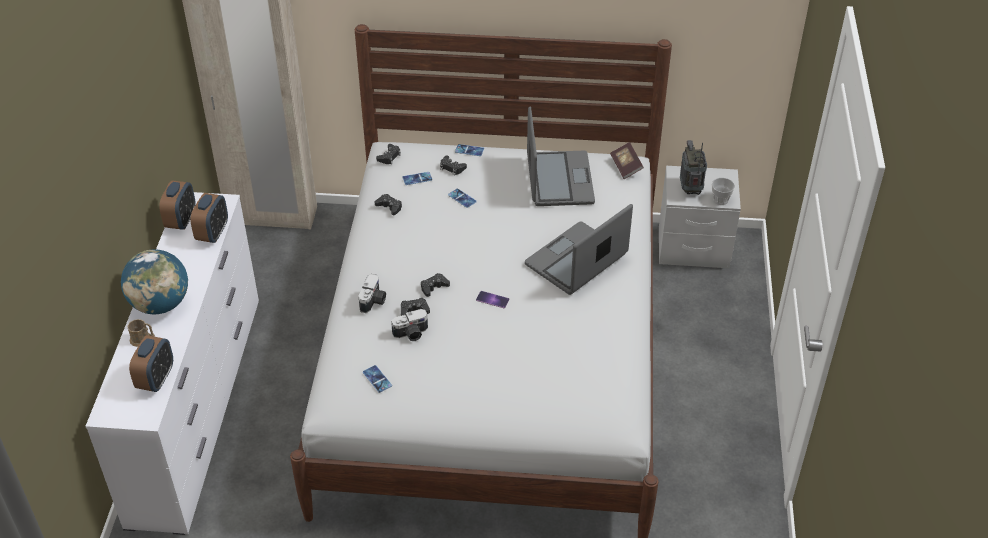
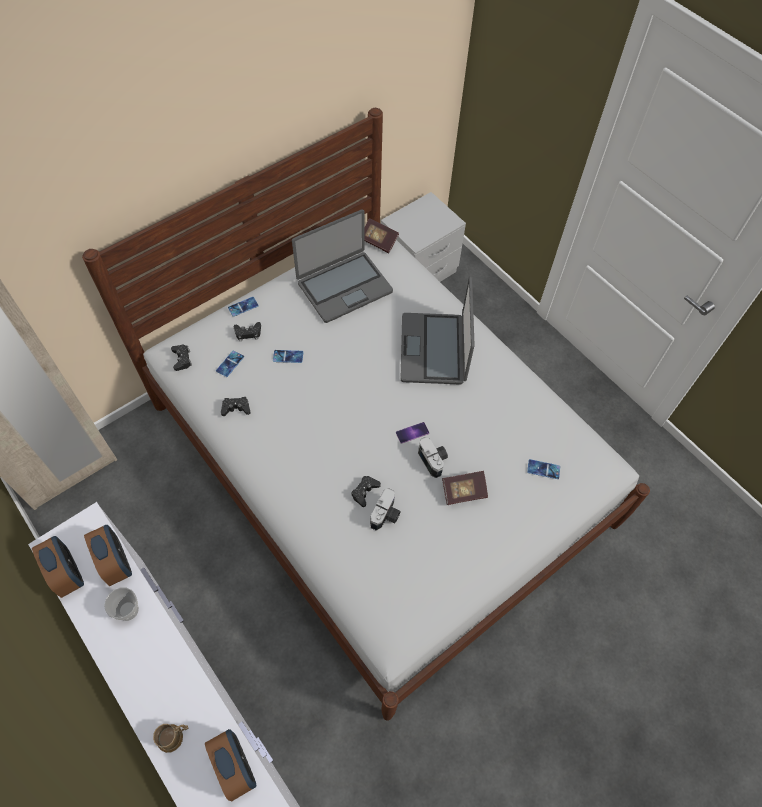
camera: 45 degrees left, 15 degrees up
(160, 304) = (148, 682): globe -> none
(374, 301) = (323, 509): camera -> camera (434, 460)
(377, 379) = (405, 581): phone -> phone (543, 469)
(434, 287) = (356, 457): black game controller -> none
(484, 359) = (464, 491): none -> book
(558, 180) = (344, 286): laptop -> laptop turned 105 degrees clockwise
(690, 189) = (418, 229): radio -> none
(720, 200) = (446, 224): cup -> cup (128, 610)

